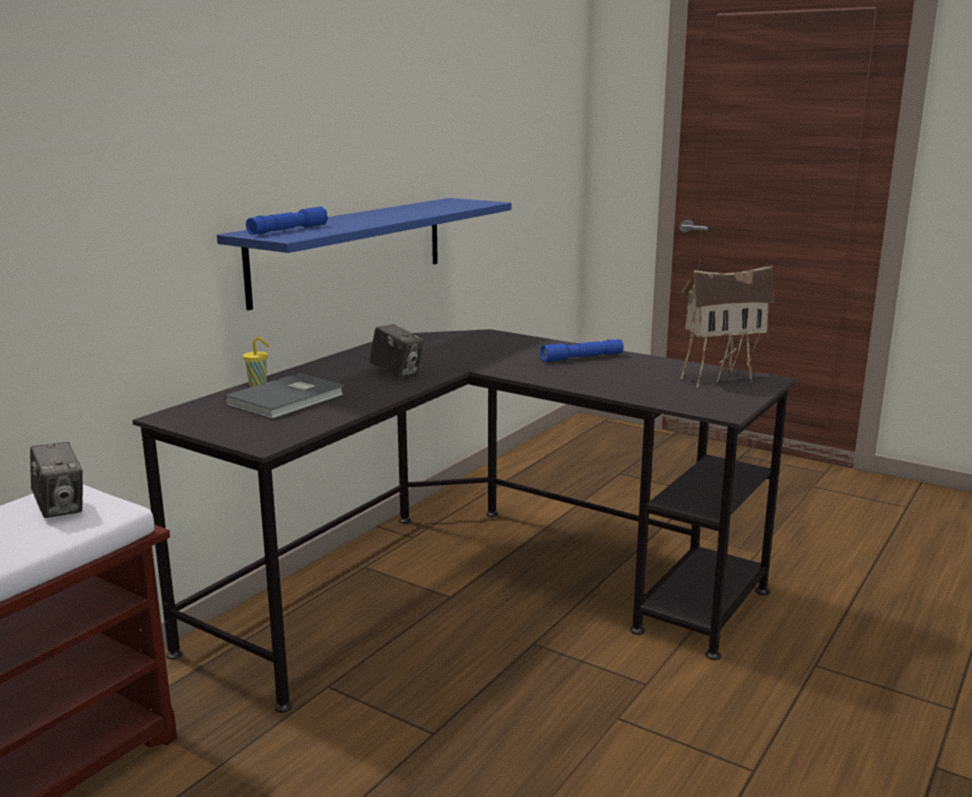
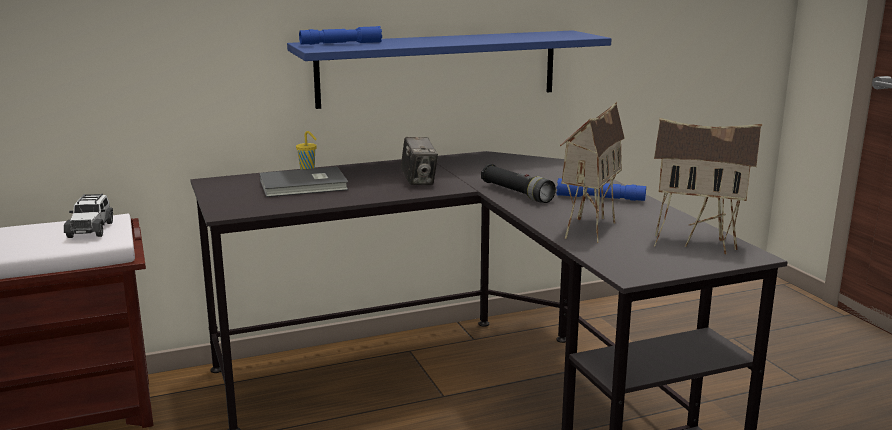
camera: 35 degrees right, 0 degrees up
(61, 508) = (91, 229): camera -> toy car
(507, 367) = (516, 193): none -> black flashlight
(621, 384) = (586, 227): none -> toy house

